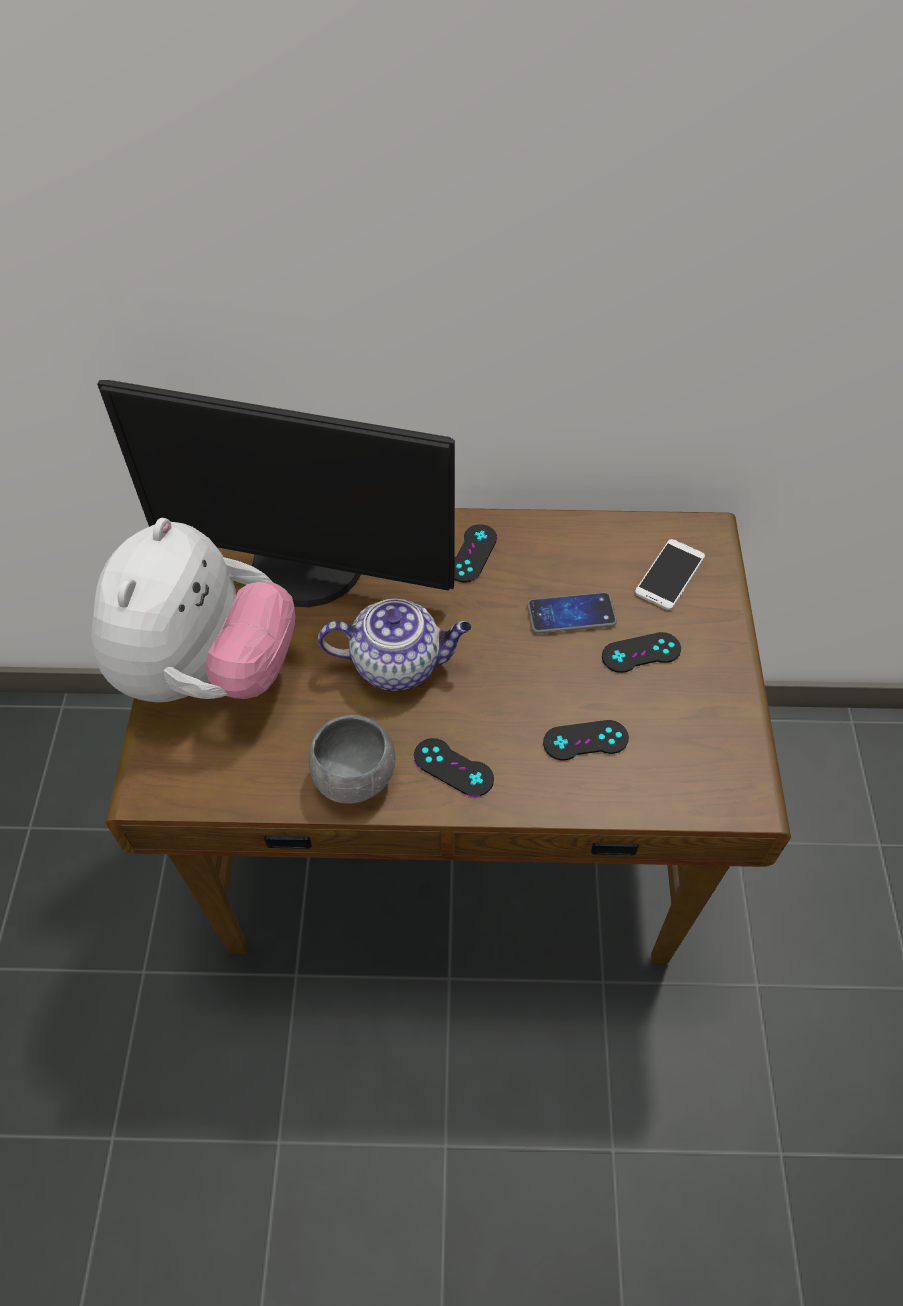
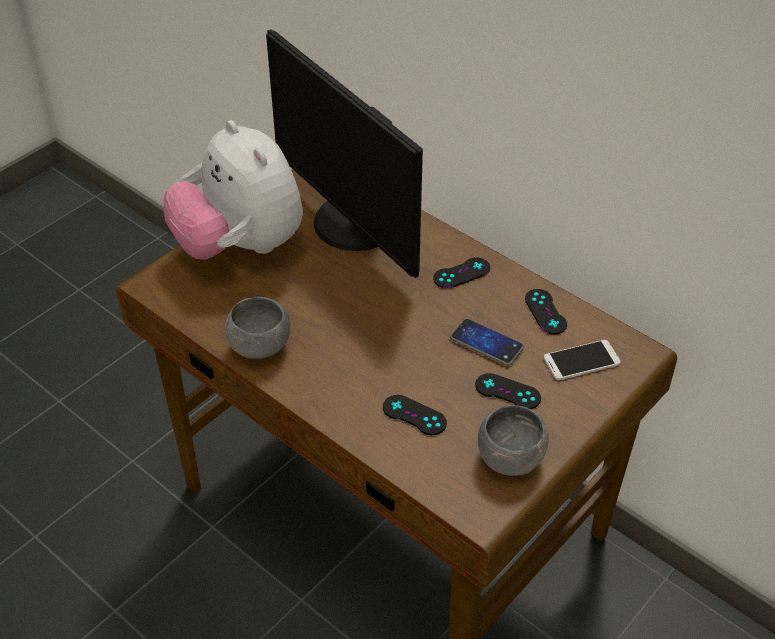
camera: 40 degrees right, 10 degrees down
(208, 671) = (240, 246): plush toy -> plush toy turned 90 degrees clockwise
(398, 663) = (349, 305): teapot -> none
(453, 767) = (319, 378): black game controller -> black game controller (545, 312)
(712, 721) = (510, 458): none -> grey bowl

